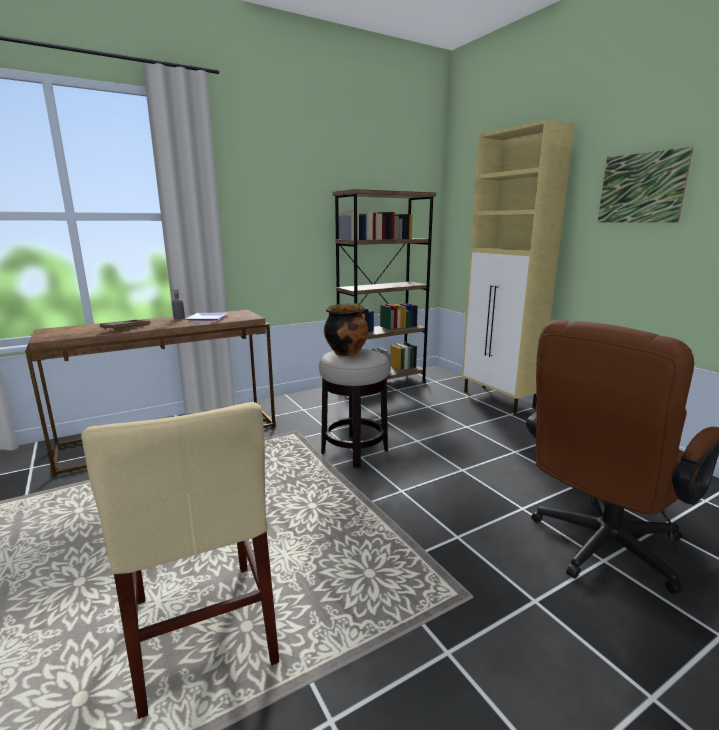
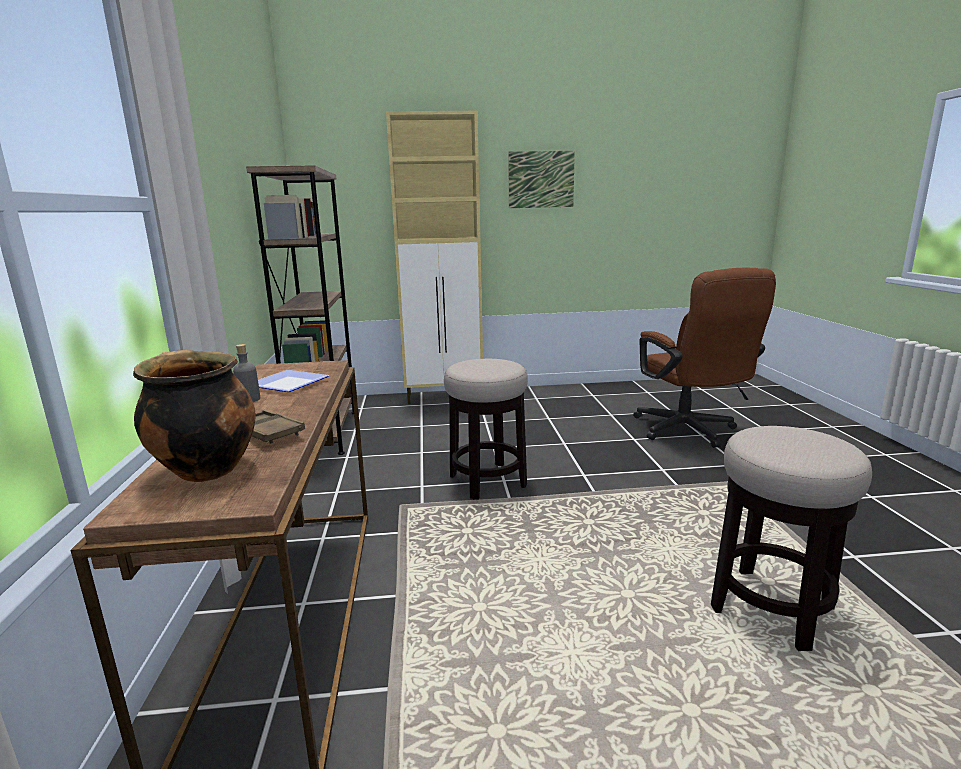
camera: 65 degrees left, 0 degrees up
(202, 630) = (771, 608): beige chair -> stool
(346, 353) = (480, 366): cooking pot -> cooking pot (205, 470)

